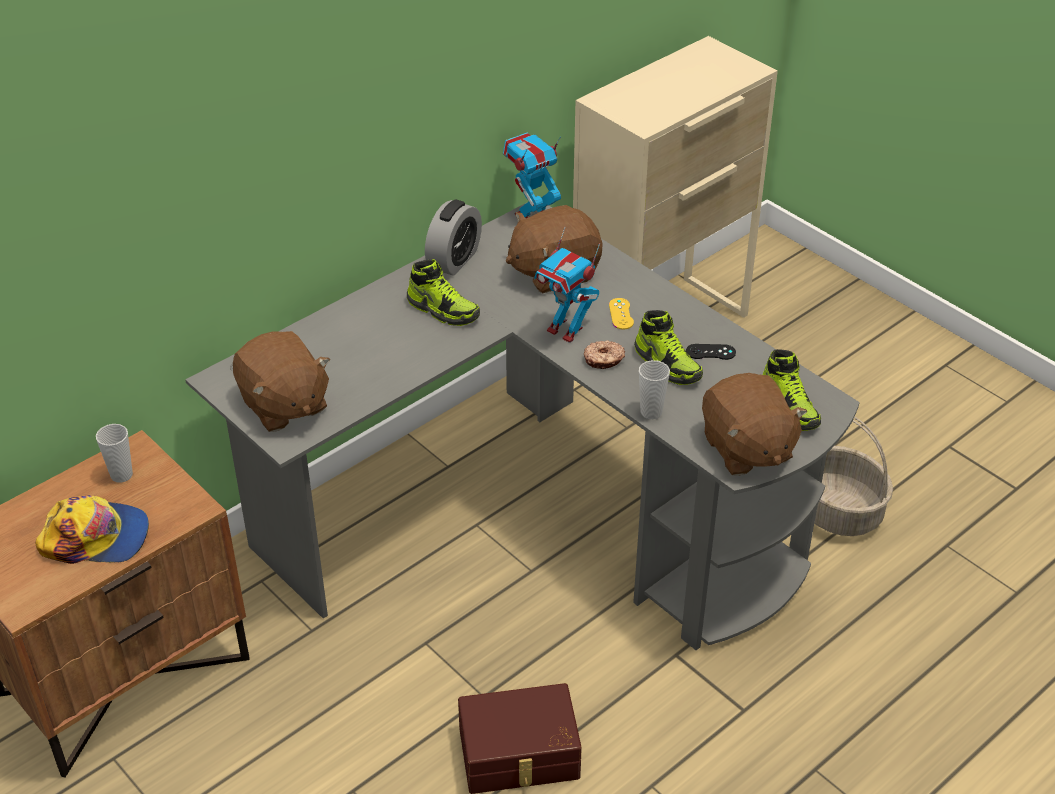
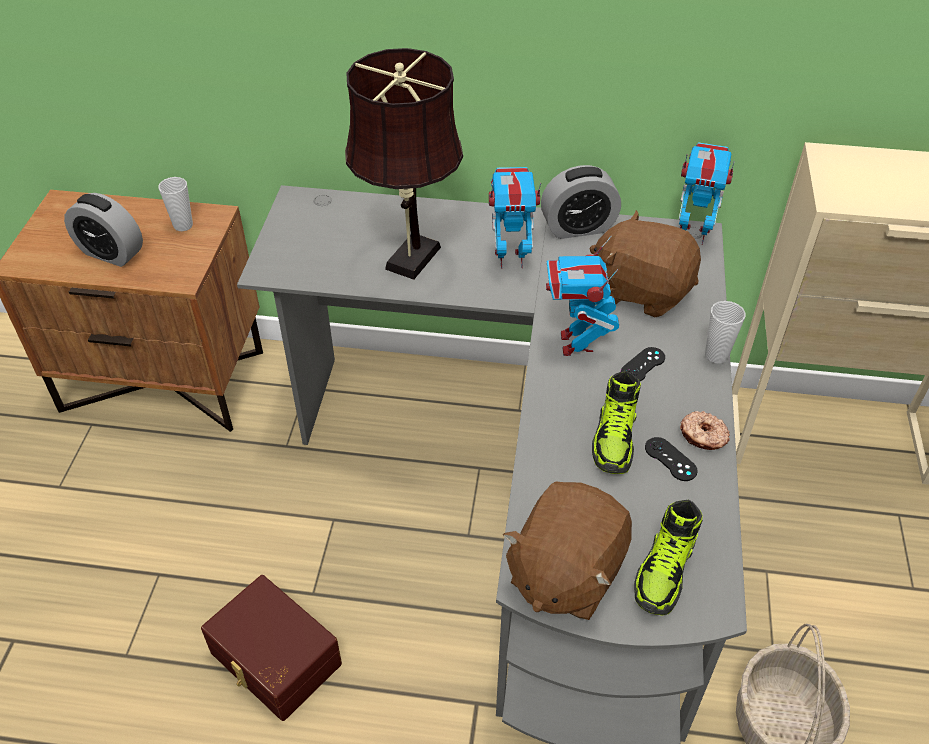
camera: 50 degrees right, 5 degrees up
(96, 537) = (111, 253): cap -> alarm clock
(283, 405) = (303, 246): brown plush toy -> none
(379, 360) = (410, 261): none -> brown table lamp
(443, 310) = (510, 258): shoe -> toy robot
(604, 360) = (568, 391): donut -> donut (703, 436)
(621, 314) = (643, 365): yellow game controller -> black game controller
(651, 412) = (536, 466): cup -> cup (716, 355)

